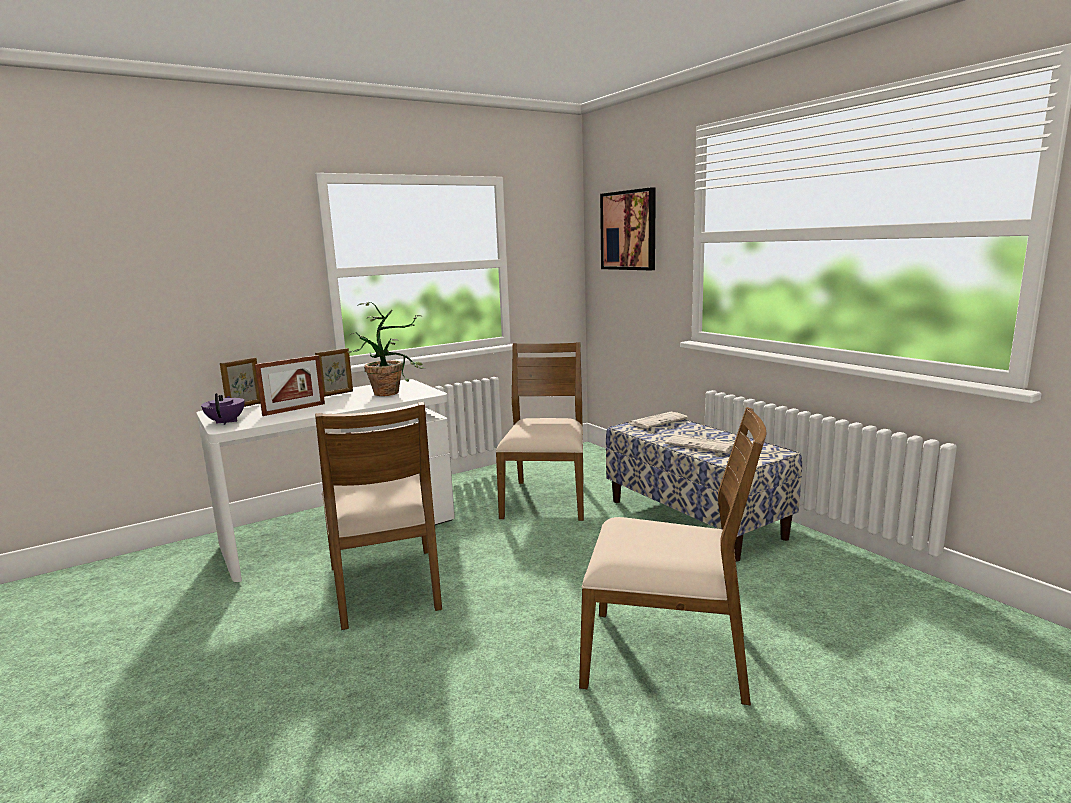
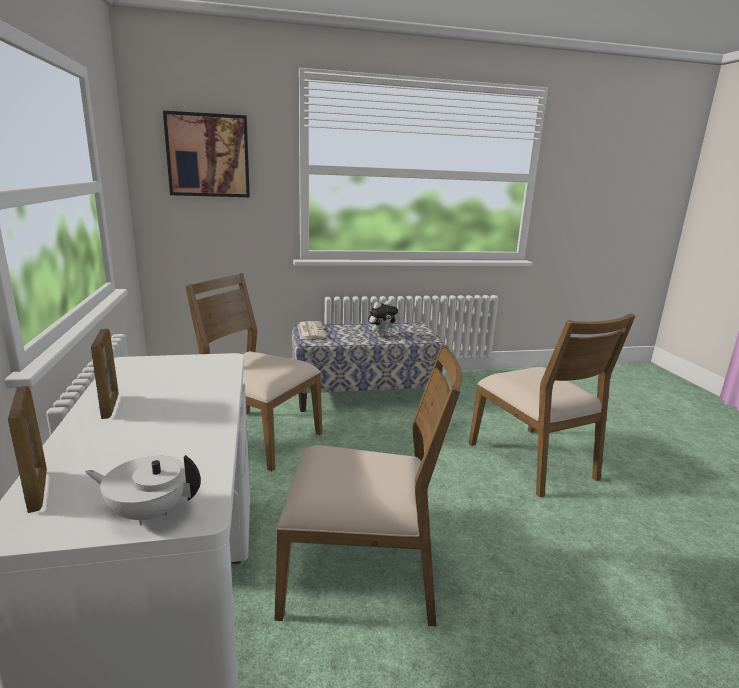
camera: 70 degrees left, 5 degrees up
(226, 422) = (149, 512): purple teapot -> white teapot
(294, 409) = (160, 444): picture frame -> none
(392, 391) = (173, 374): potted plant -> none
(667, 656) = (533, 460): brown chair -> brown chair turned 120 degrees clockwise
(701, 445) = (381, 335): newspaper -> plush toy

